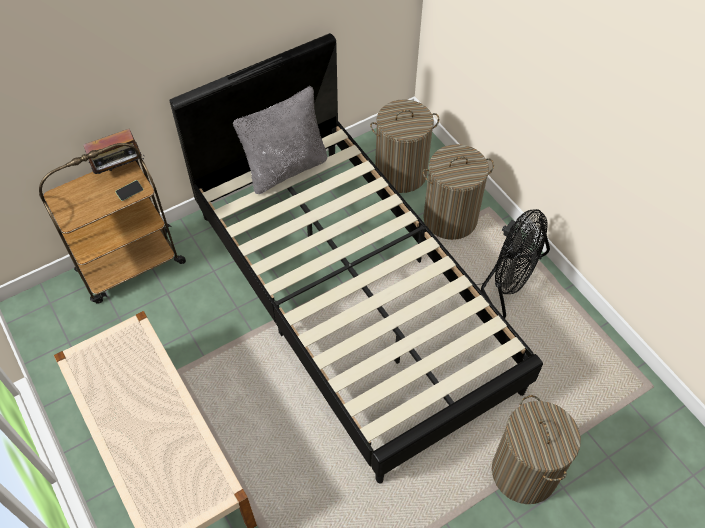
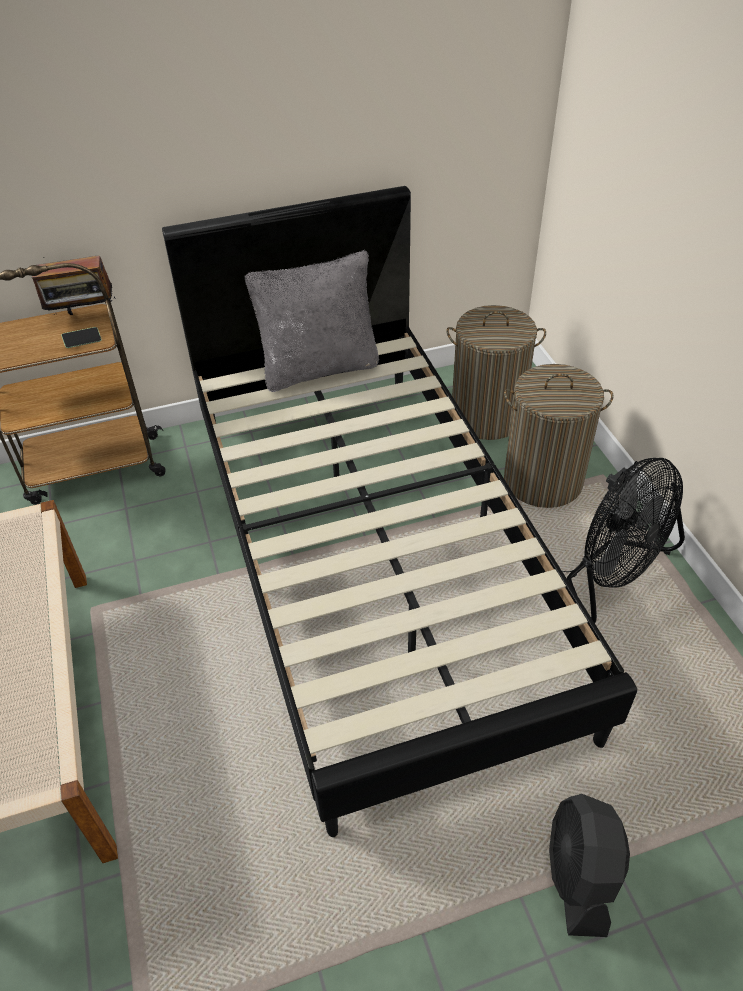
camera: 15 degrees right, 10 degrees down
(524, 472) = (579, 876): laundry basket -> black fan

